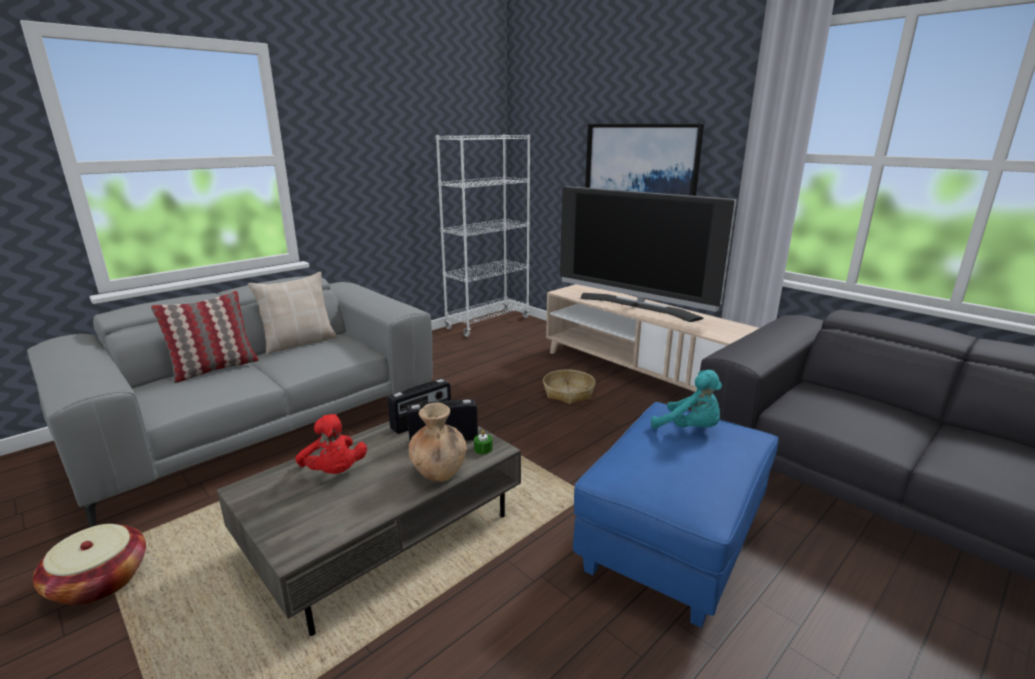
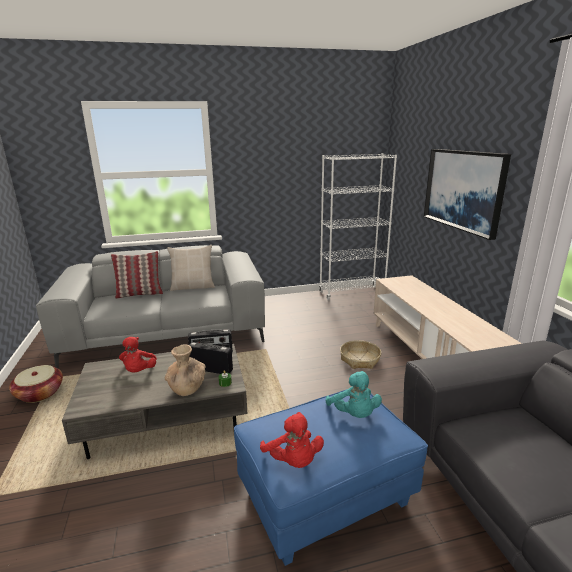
camera: 30 degrees right, 0 degrees up
(637, 307) = (433, 304): television -> none
(691, 492) = (293, 461): none -> red plush toy

